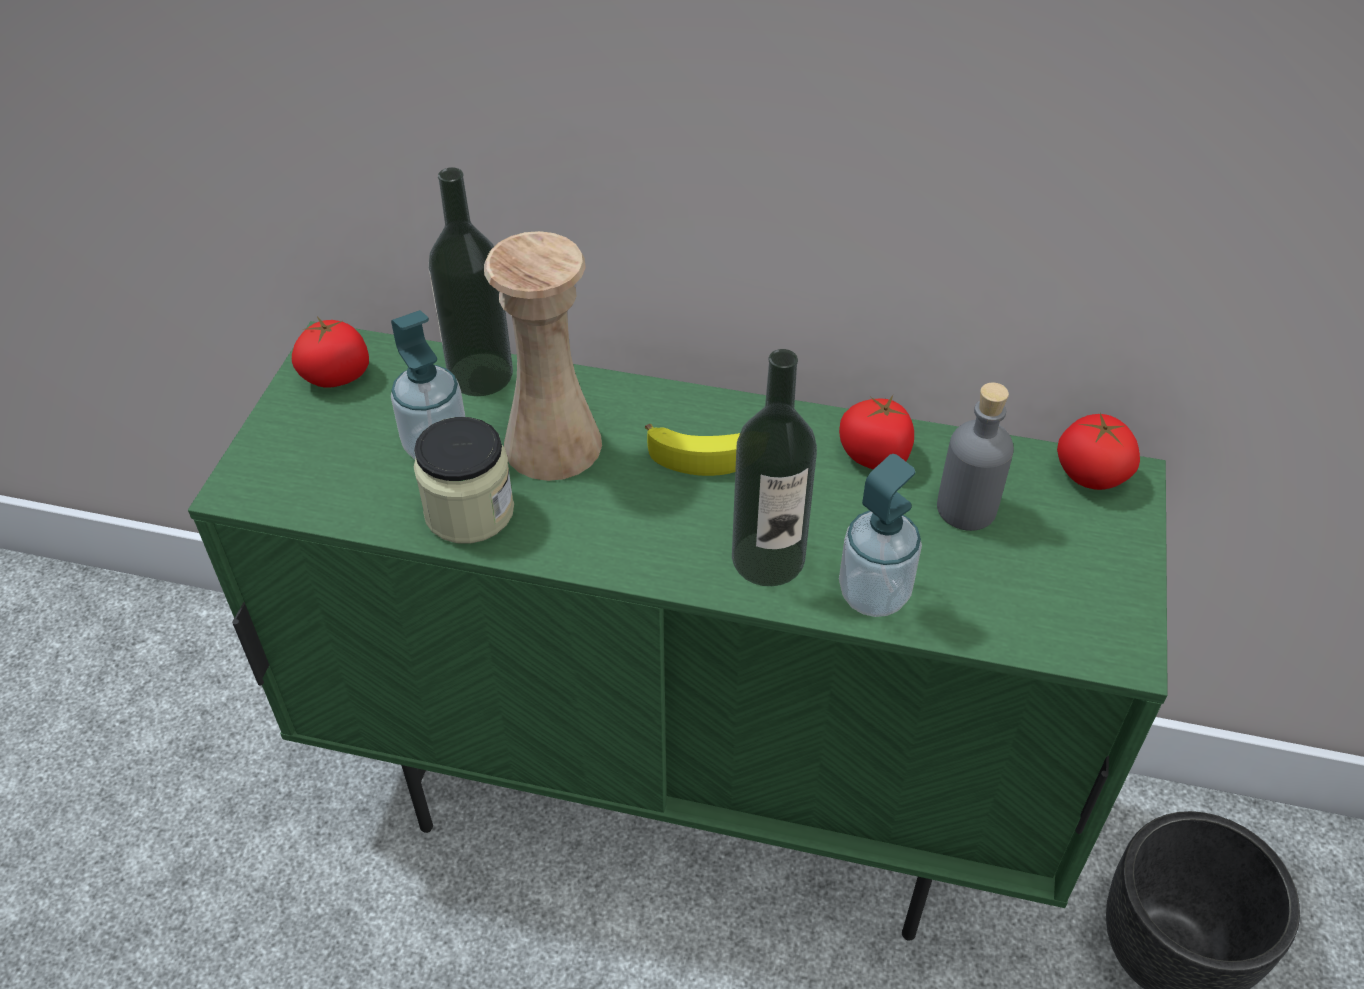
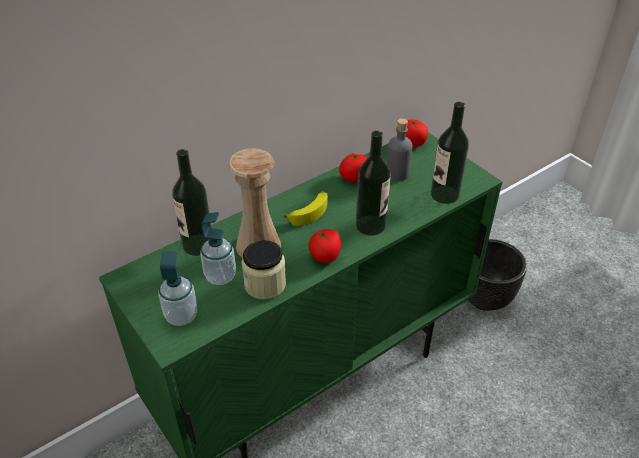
camera: 50 degrees left, 5 degrees down
(337, 375) = (143, 284): tomato -> tomato (325, 256)
(874, 594) = (409, 212): soap dispenser -> soap dispenser (181, 316)
(994, 618) = (444, 194): none -> bottle

